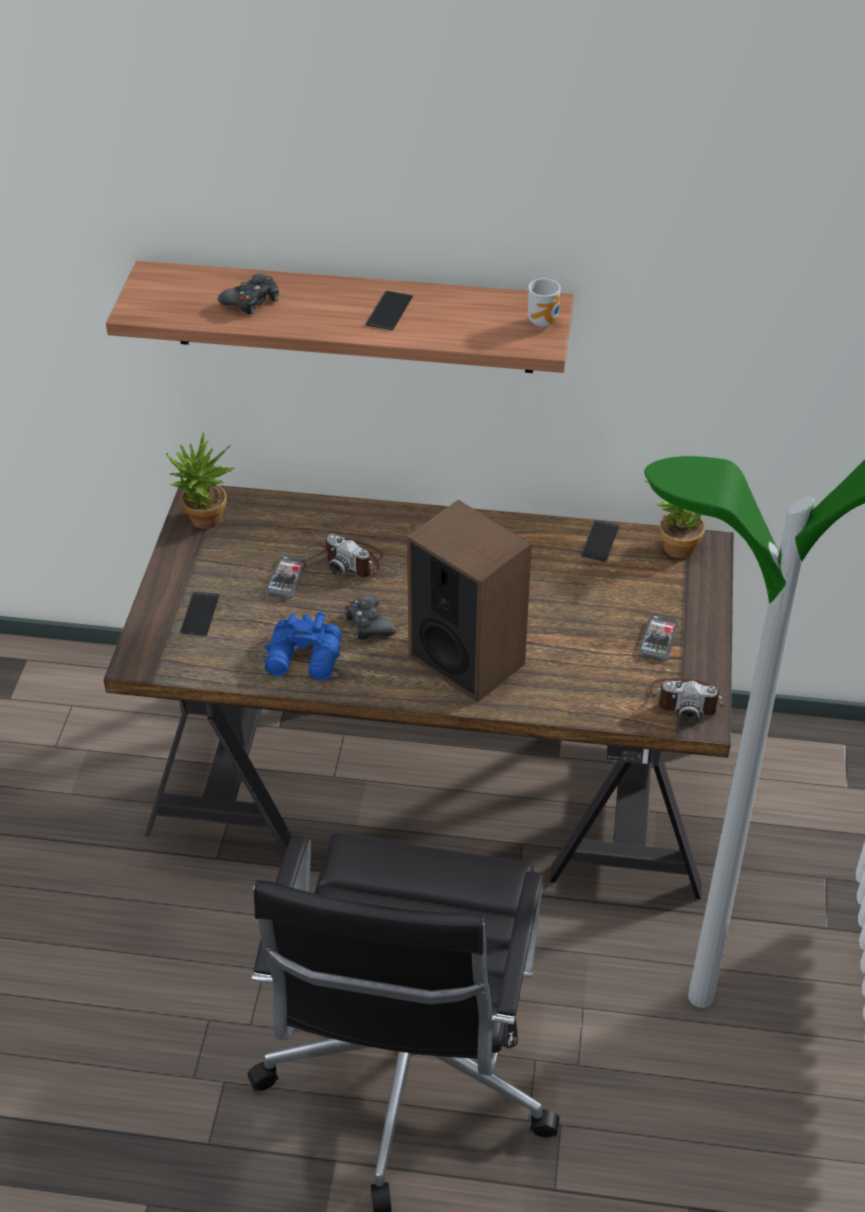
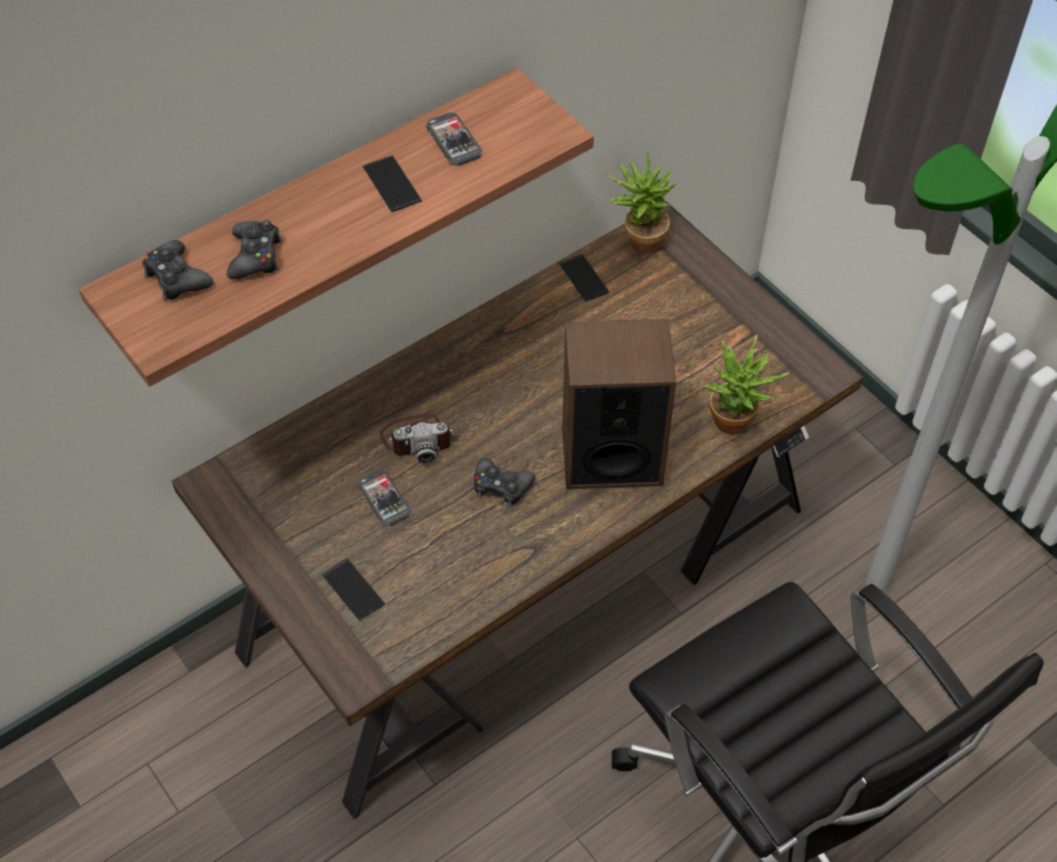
camera: 45 degrees left, 10 degrees up
(193, 285) = (177, 278): none -> black game controller
(205, 523) = (247, 503): potted plant -> potted plant (736, 426)
(305, 660) = (491, 558): blue binoculars -> none
(545, 322) = (532, 109): mug -> none
(658, 639) = (721, 330): phone -> phone (454, 141)
(685, 700) = (795, 365): camera -> none

